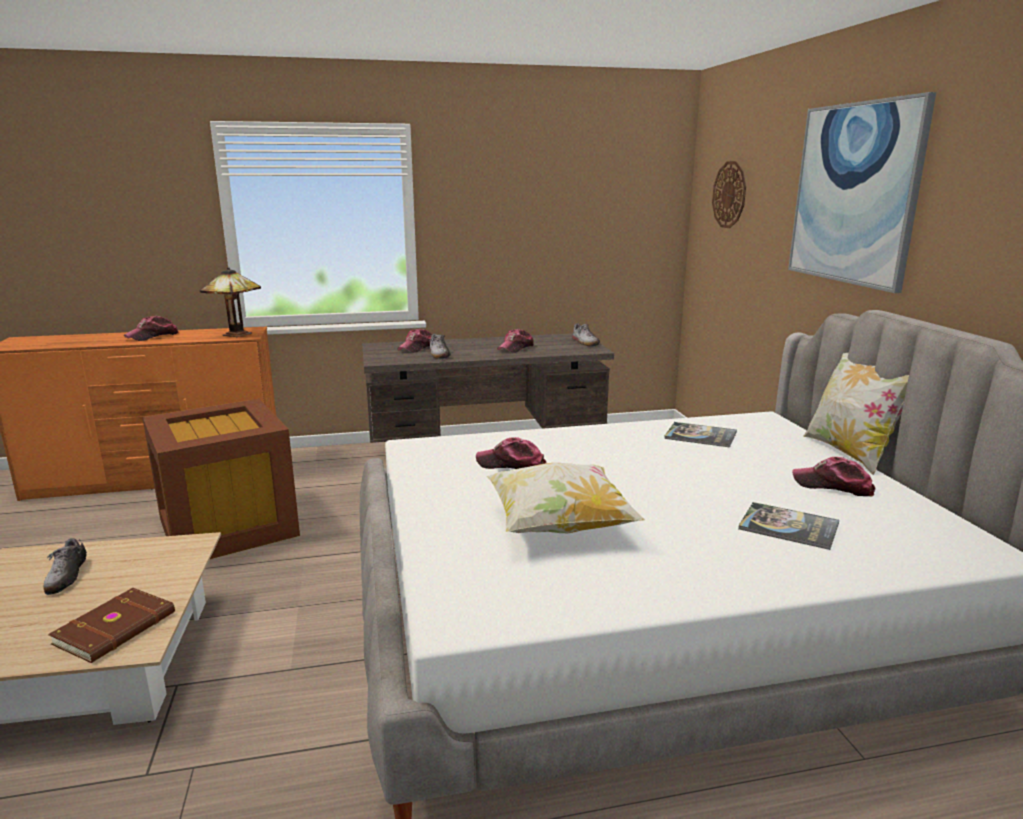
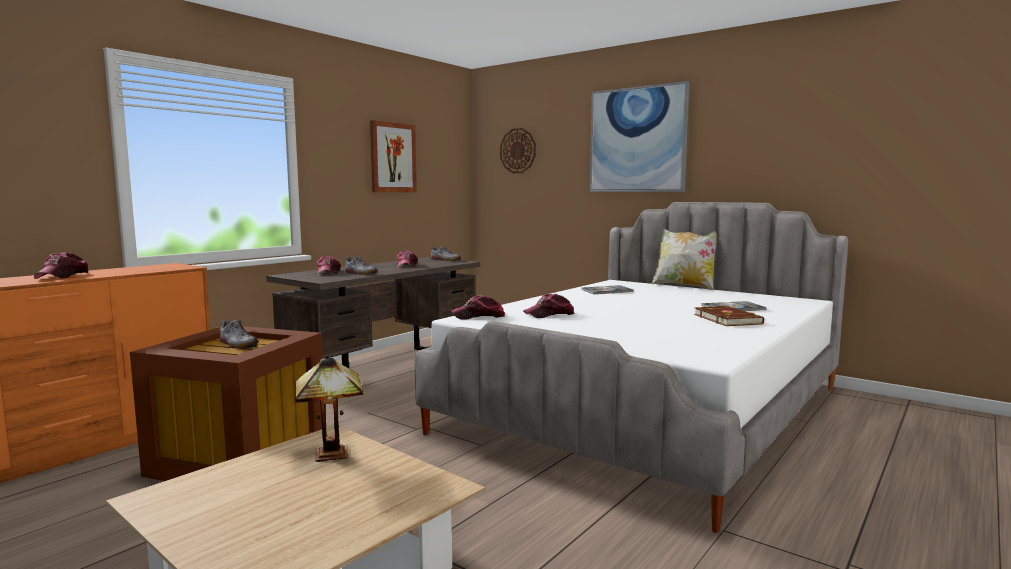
camera: 40 degrees left, 10 degrees down
(66, 576) = (256, 486): shoe -> shoe (238, 344)
(117, 628) = (401, 488): brown book -> brown book (728, 319)
(236, 335) = (169, 267): table lamp -> table lamp (333, 455)
(550, 207) = (392, 158): none -> picture
(559, 526) = (648, 327): pillow -> none
(833, 486) = (710, 295): cap -> cap (478, 316)

